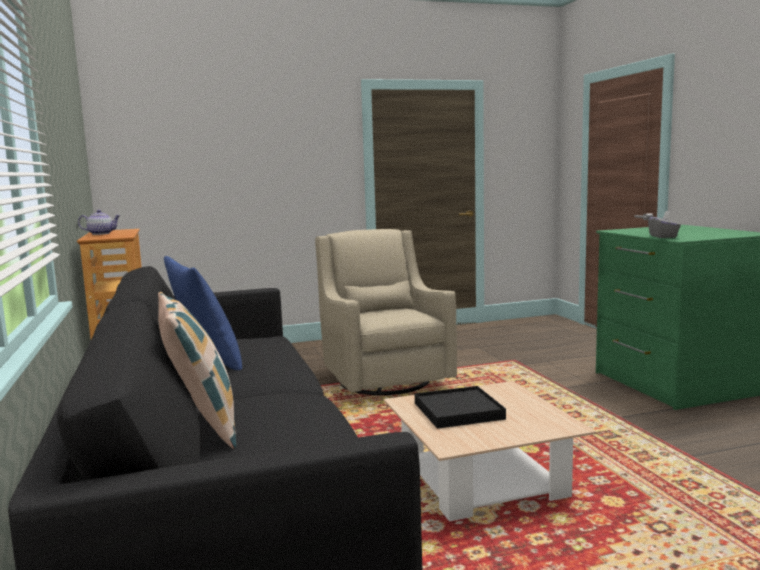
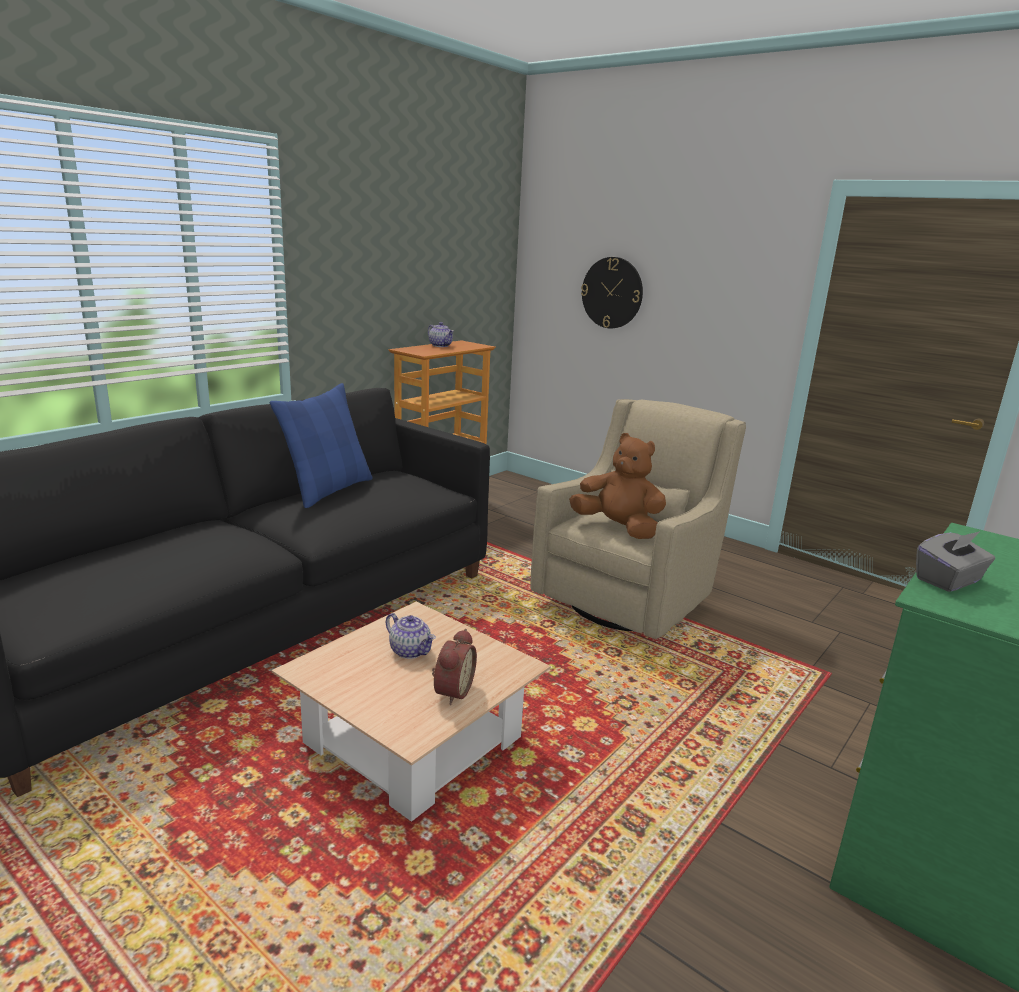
camera: 55 degrees right, 10 degrees up
(201, 426) = (160, 533): pillow -> none
(205, 171) = (612, 293): none -> wall clock
(397, 315) = (618, 528): none -> brown plush toy
(458, 411) = (410, 651): black tray -> teapot
(522, 408) = (451, 691): none -> alarm clock

